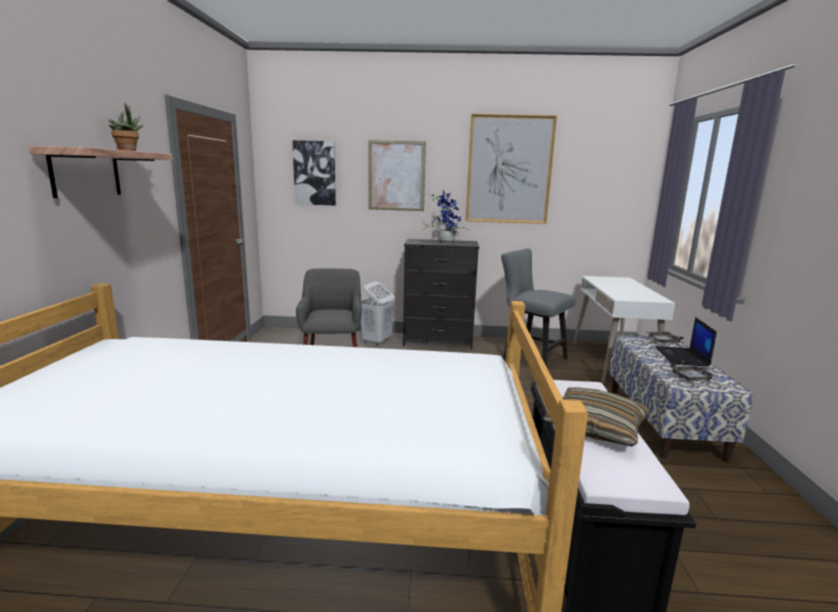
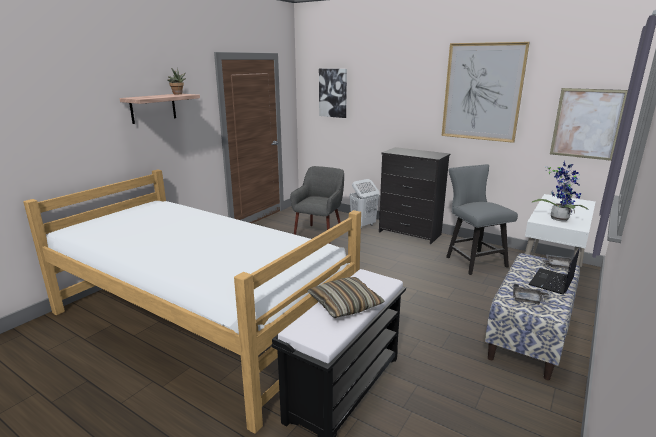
camera: 30 degrees right, 5 degrees up
(396, 176) = (389, 96): picture -> picture (587, 124)
(446, 243) = (418, 153): potted plant -> potted plant (558, 218)

